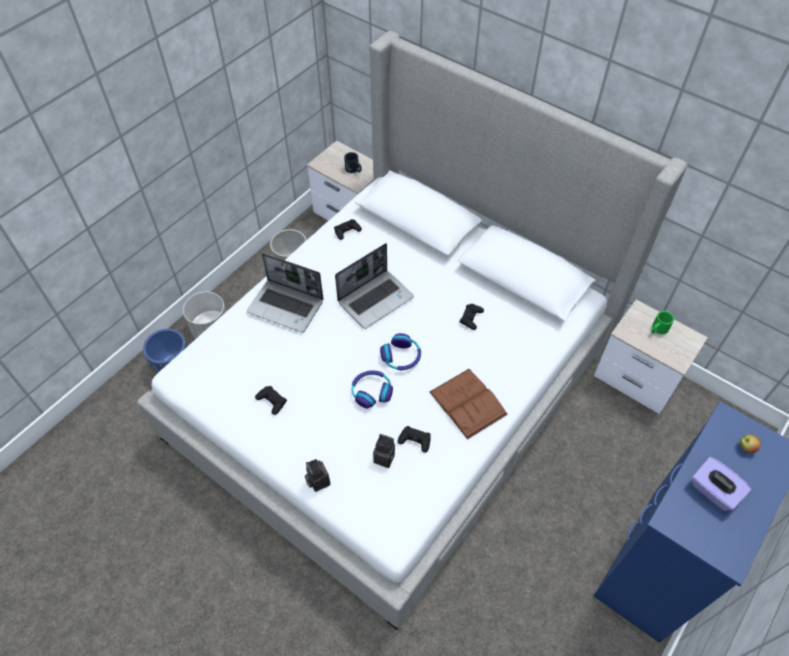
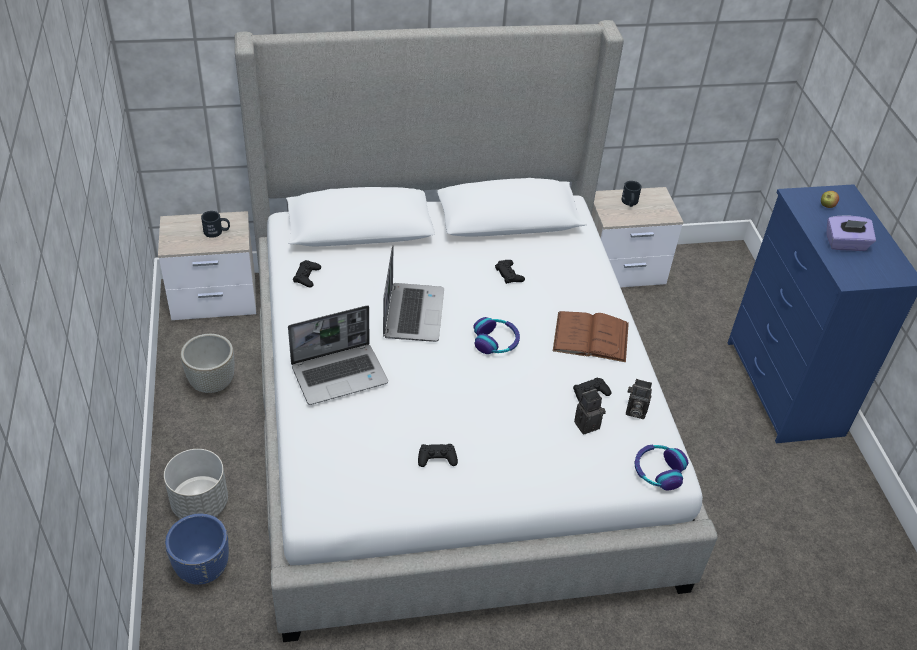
camera: 50 degrees left, 10 degrees down
(317, 481) = (561, 484): camera -> camera (634, 411)
(371, 391) = (508, 385): headphones -> headphones (658, 471)
(657, 329) = (629, 203): green mug -> black mug

